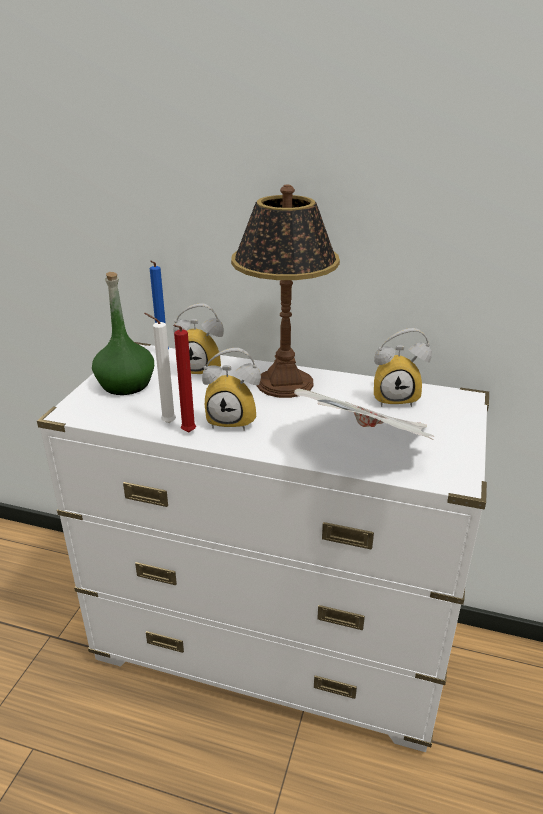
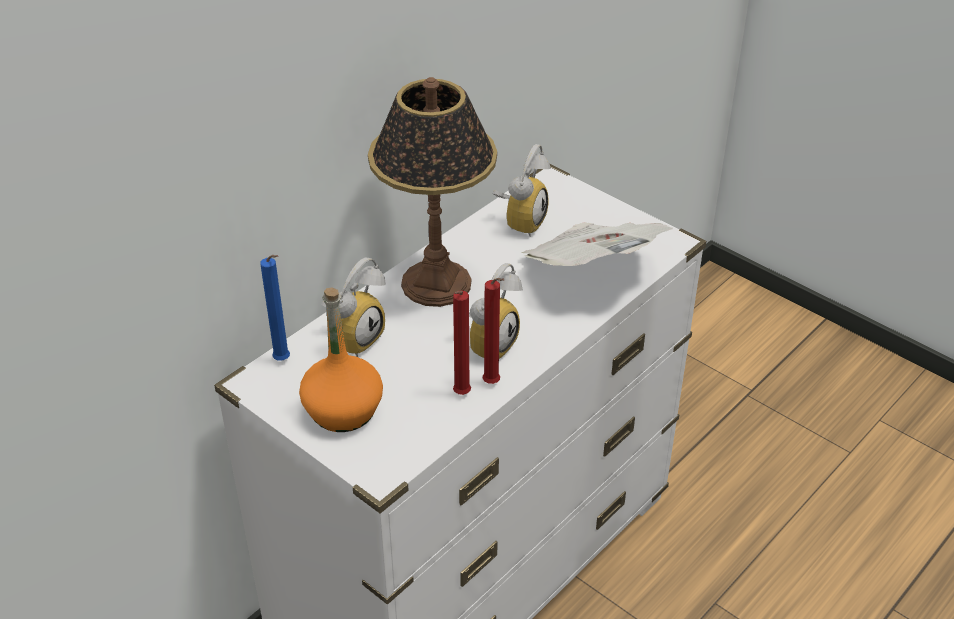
camera: 65 degrees left, 10 degrees up
(126, 384) = (343, 410): green bottle -> orange bottle
(166, 423) = (460, 395): white candle -> red candle

